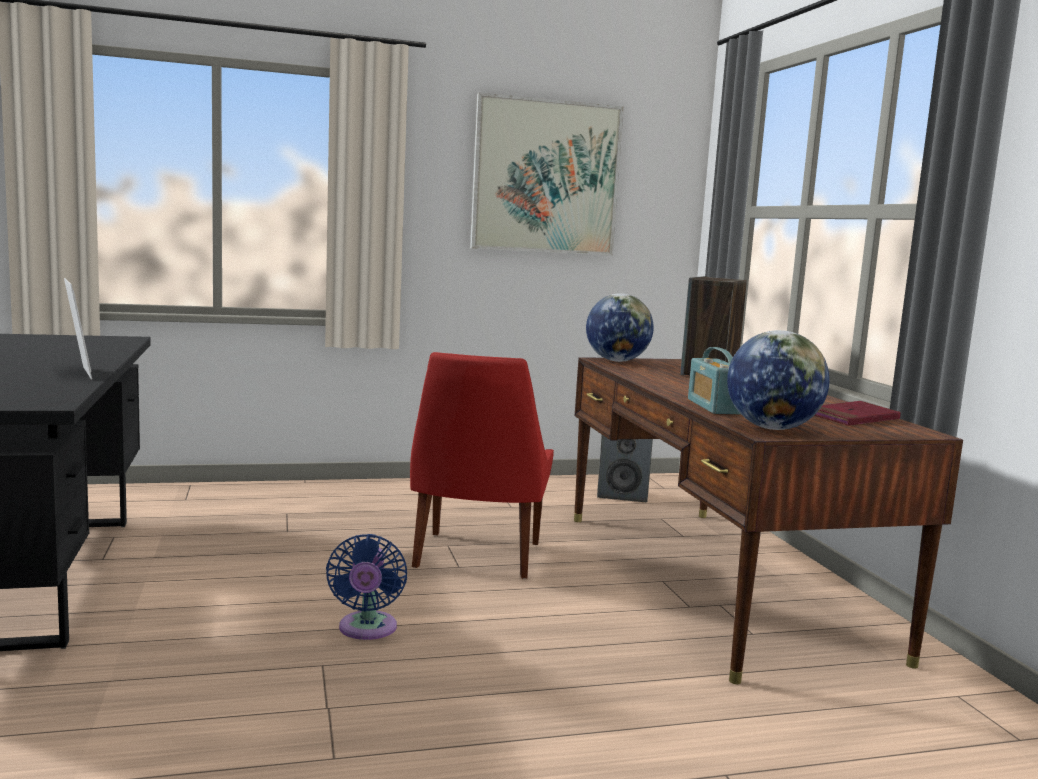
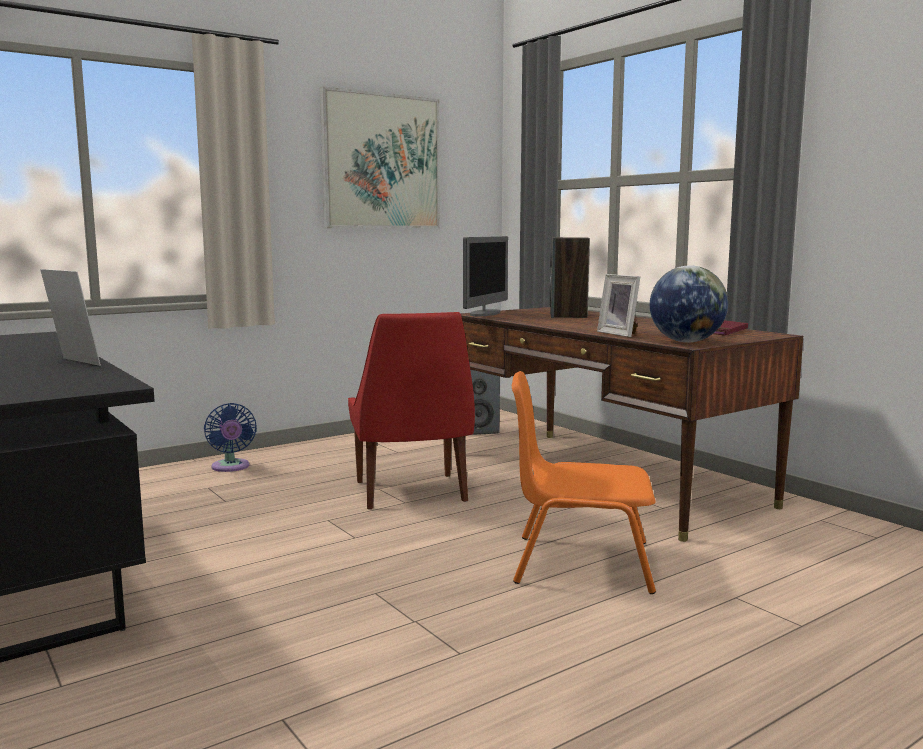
camera: 20 degrees left, 0 degrees up
(367, 630) = (382, 561): blue fan -> blue fan (231, 467)
(577, 681) = (580, 562): none -> orange chair
(617, 361) = (485, 313): globe -> monitor
(713, 407) = (620, 334): radio -> picture frame

